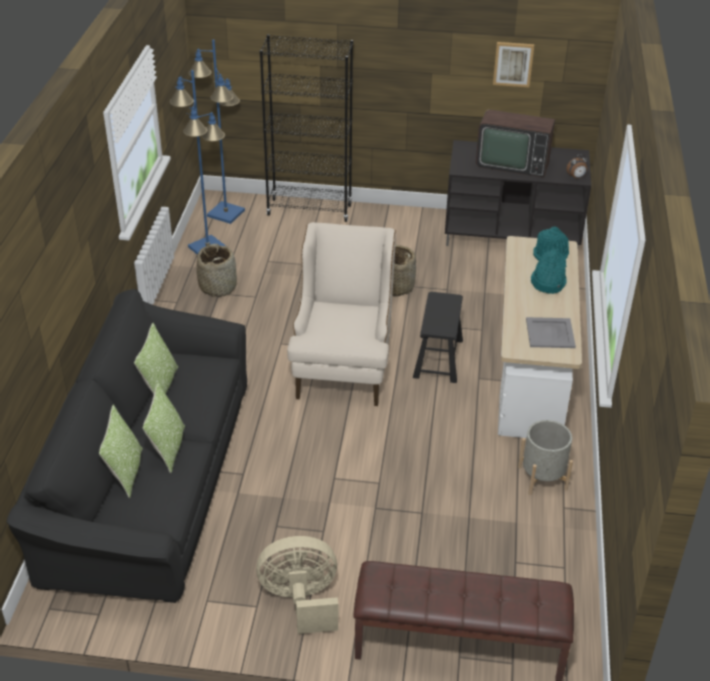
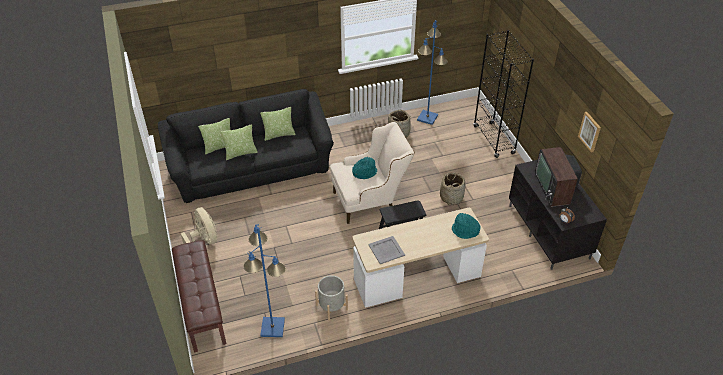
camera: 65 degrees right, 5 degrees up
(226, 213) = (463, 111): blue floor lamp -> blue floor lamp (273, 327)
(547, 282) = (435, 236): turquoise hat -> turquoise hat (364, 172)

